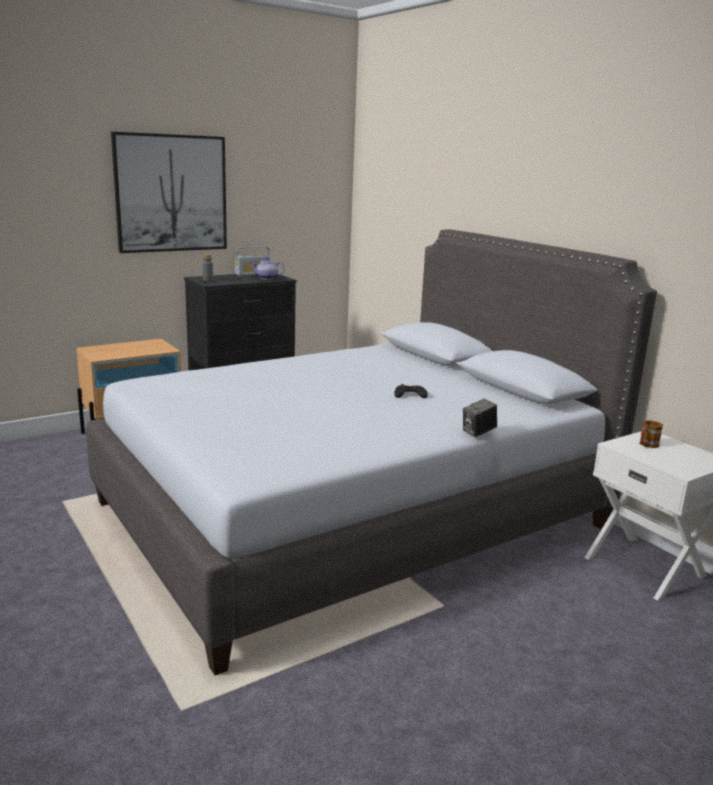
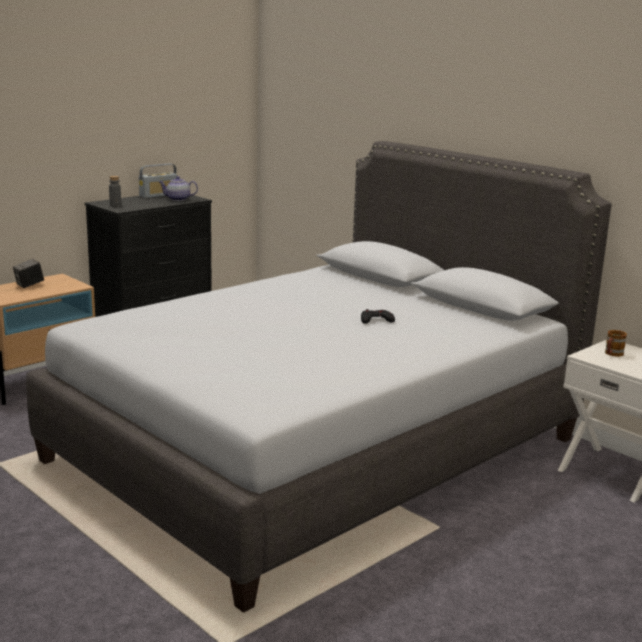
camera: 10 degrees left, 0 degrees up
(171, 193) = (69, 109): picture -> none
(478, 432) = (460, 353): camera -> camera (29, 285)

